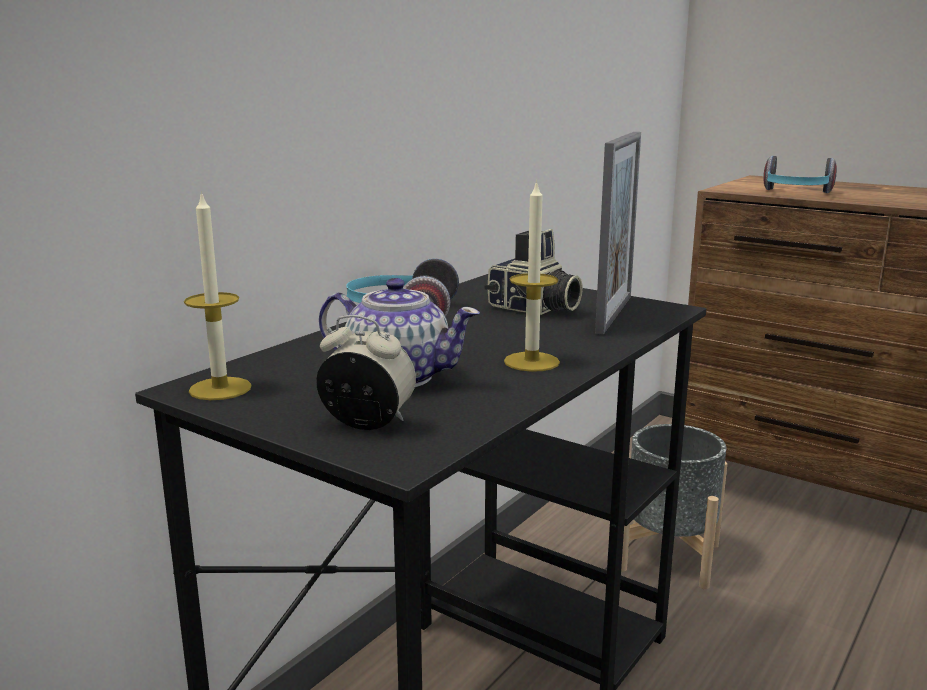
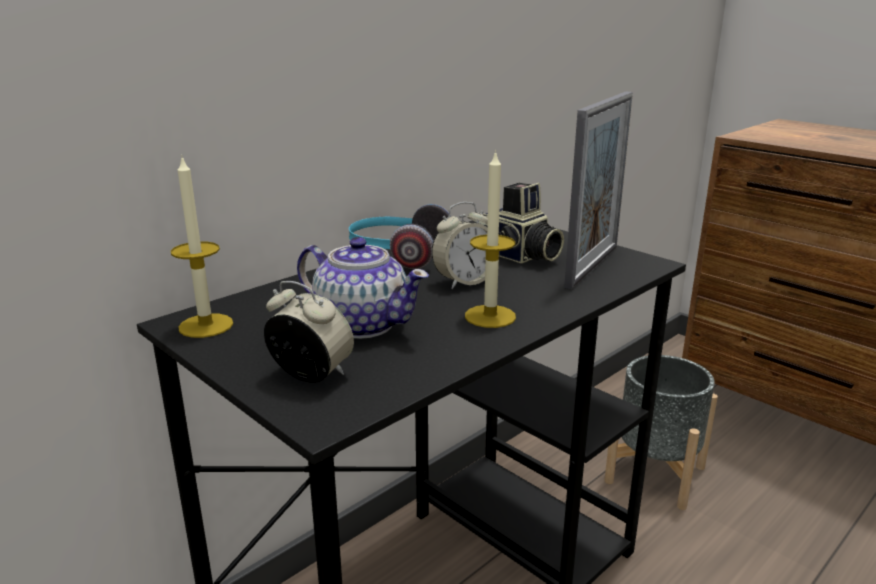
camera: 10 degrees right, 5 degrees up
(488, 334) = (464, 282): none -> alarm clock
(796, 194) = (813, 144): headphones -> none

